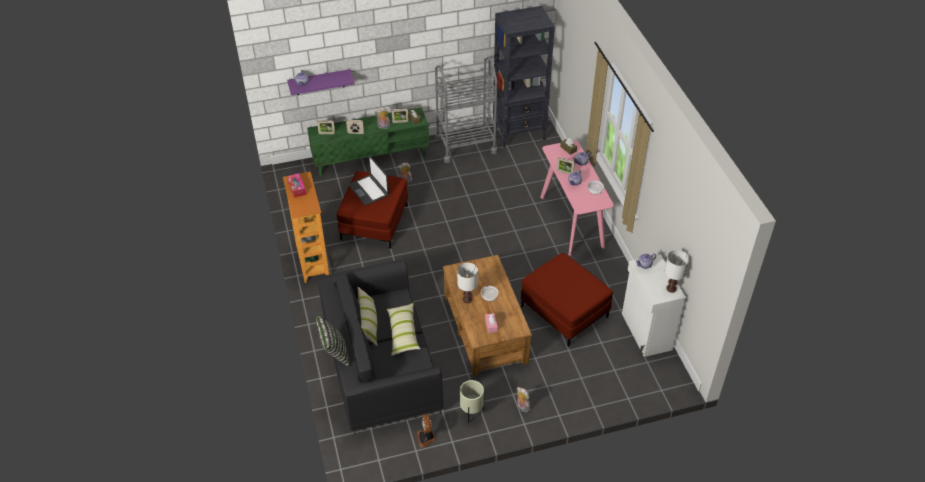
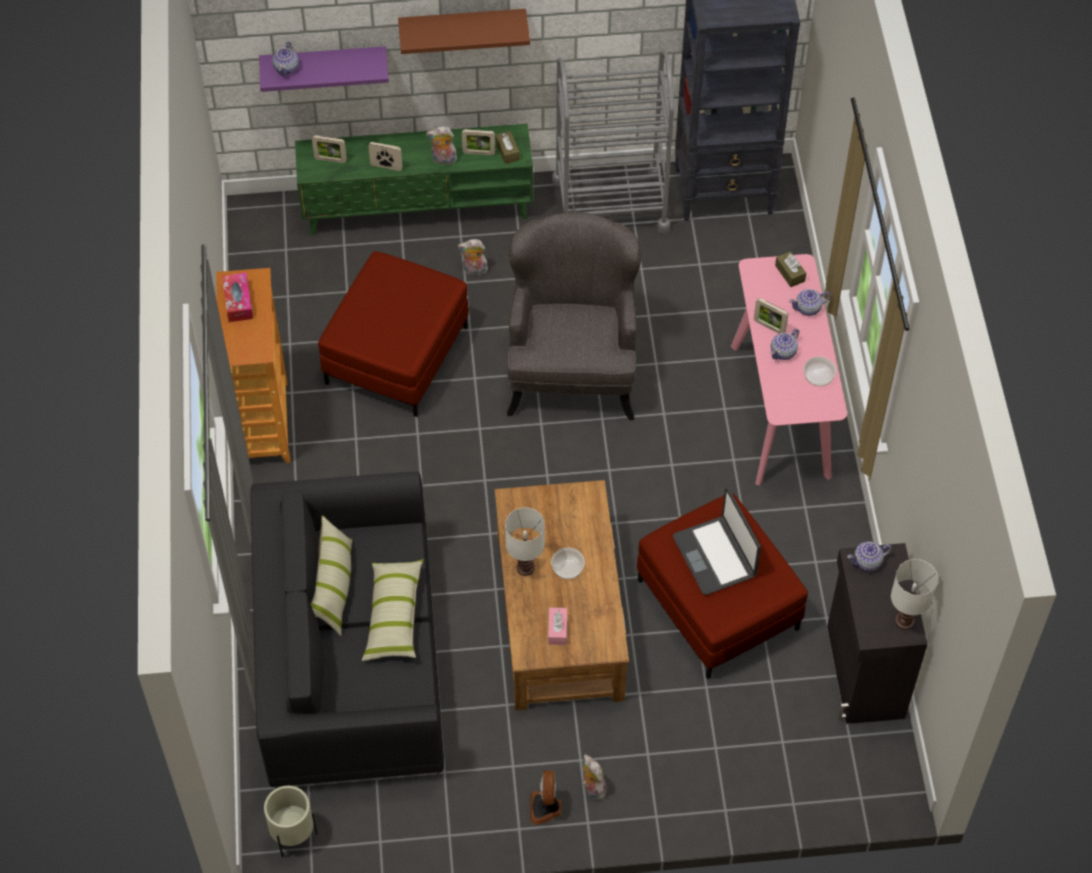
camera: 10 degrees right, 10 degrees up
(334, 353) = (253, 648): pillow -> none
(369, 190) = (389, 299): laptop -> laptop (715, 556)
(387, 55) = (462, 27): none -> brown shelf
(426, 438) = (404, 820): fan -> fan (546, 808)
(465, 218) = (572, 373): none -> grey armchair
(471, 412) = (496, 783): beige planter -> beige planter (293, 836)
(646, 332) = (863, 672): white cabinet -> black cabinet

